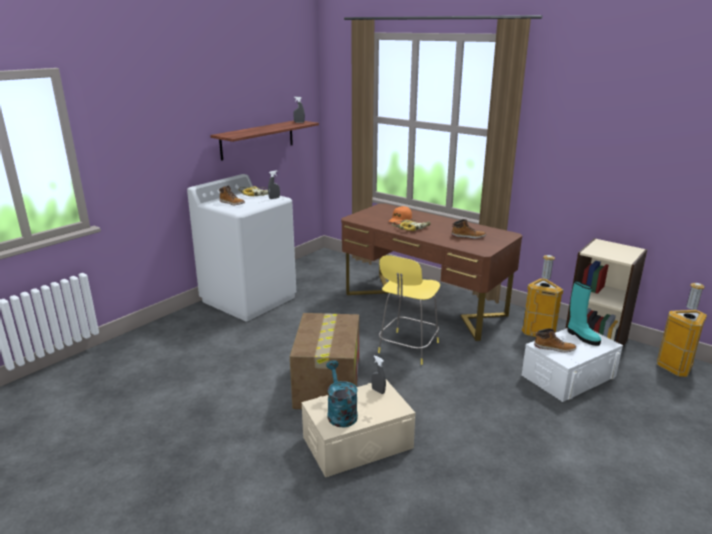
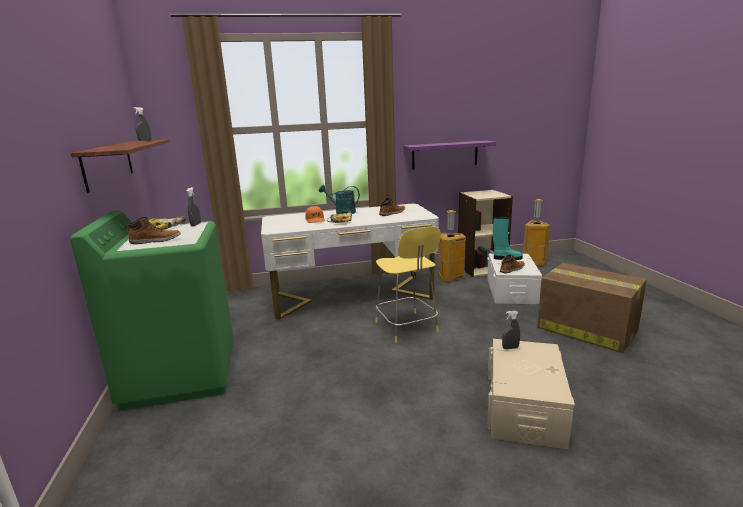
camera: 50 degrees left, 5 degrees down
(249, 299) = (181, 374): white washing machine -> green washing machine
(327, 383) = (413, 387): cardboard box -> cardboard box (585, 328)
(340, 413) = (531, 379): turquoise watering can -> turquoise watering can (342, 212)
(423, 304) = (352, 296): brown desk -> white desk
(584, 187) = (445, 155): none -> purple shelf

